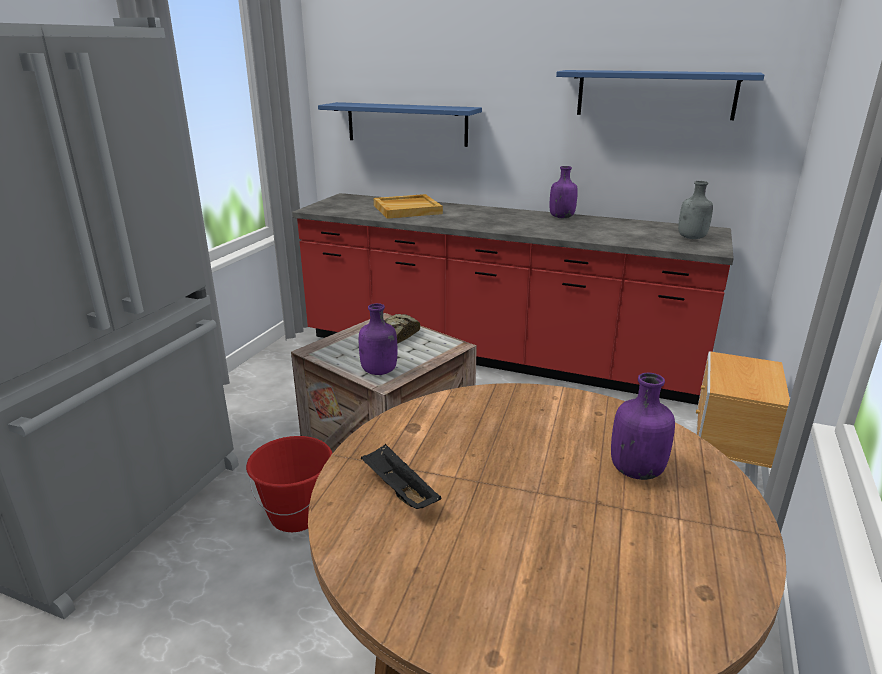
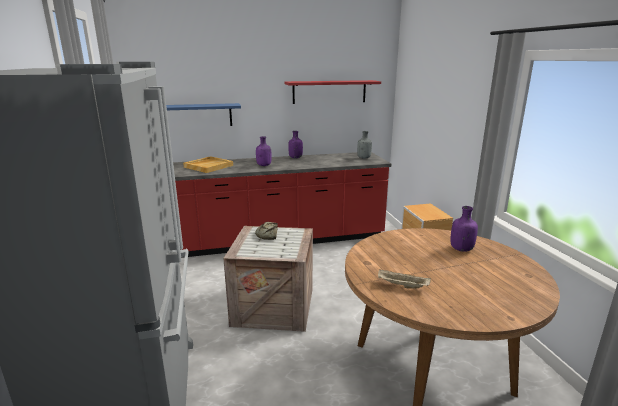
camera: 35 degrees left, 5 degrees down
(297, 515) = (259, 353): red bucket -> none
(379, 372) = (286, 252): purple bottle -> purple bottle (264, 165)
(398, 491) = (401, 286): black tray -> beige tray
(655, 94) = (329, 92): blue shelf -> red shelf

